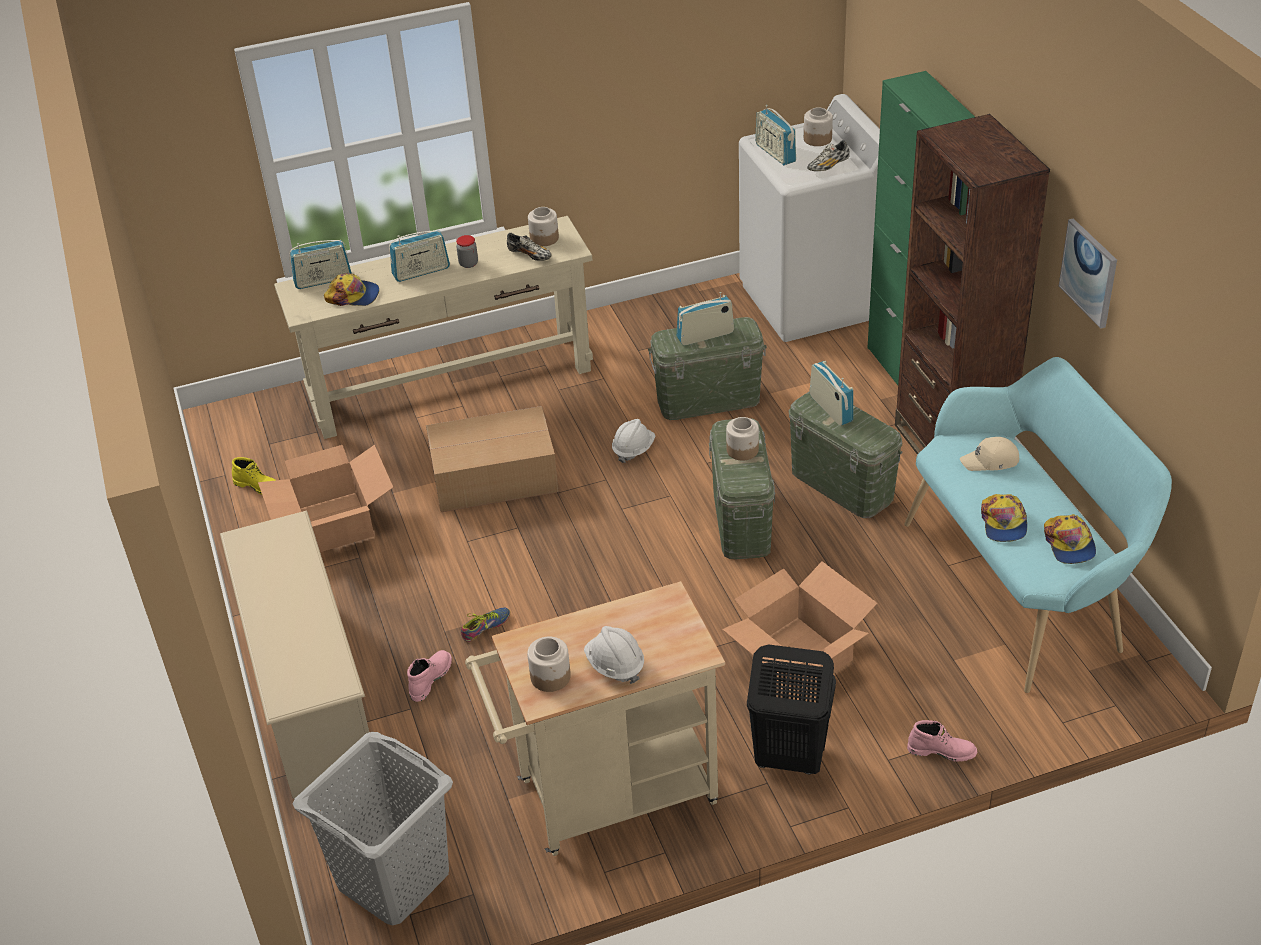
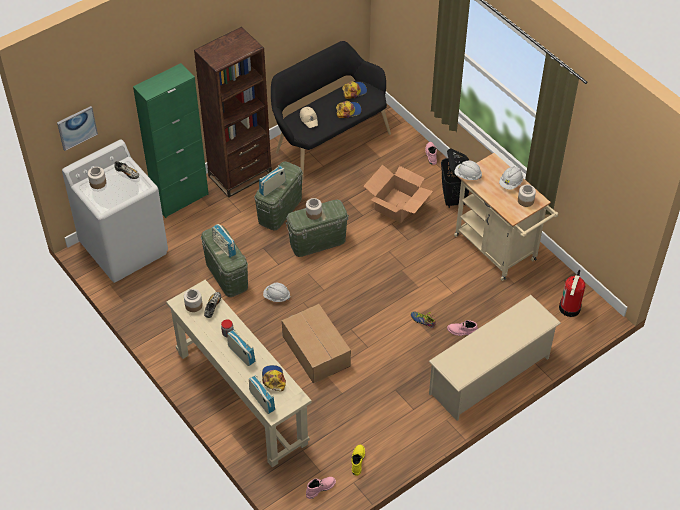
camera: 110 degrees left, 10 degrees up
(241, 439) = (320, 488): none -> pink boot
(334, 523) = (375, 411): cardboard box -> none
(392, 879) = (570, 308): grey laundry basket -> fire extinguisher
(668, 597) = (467, 175): none -> white hard hat
(775, 153) = (116, 198): radio -> none
(1022, 586) = (328, 141): turquoise bench -> black bench
(1089, 272) = (270, 36): picture -> picture (77, 127)

